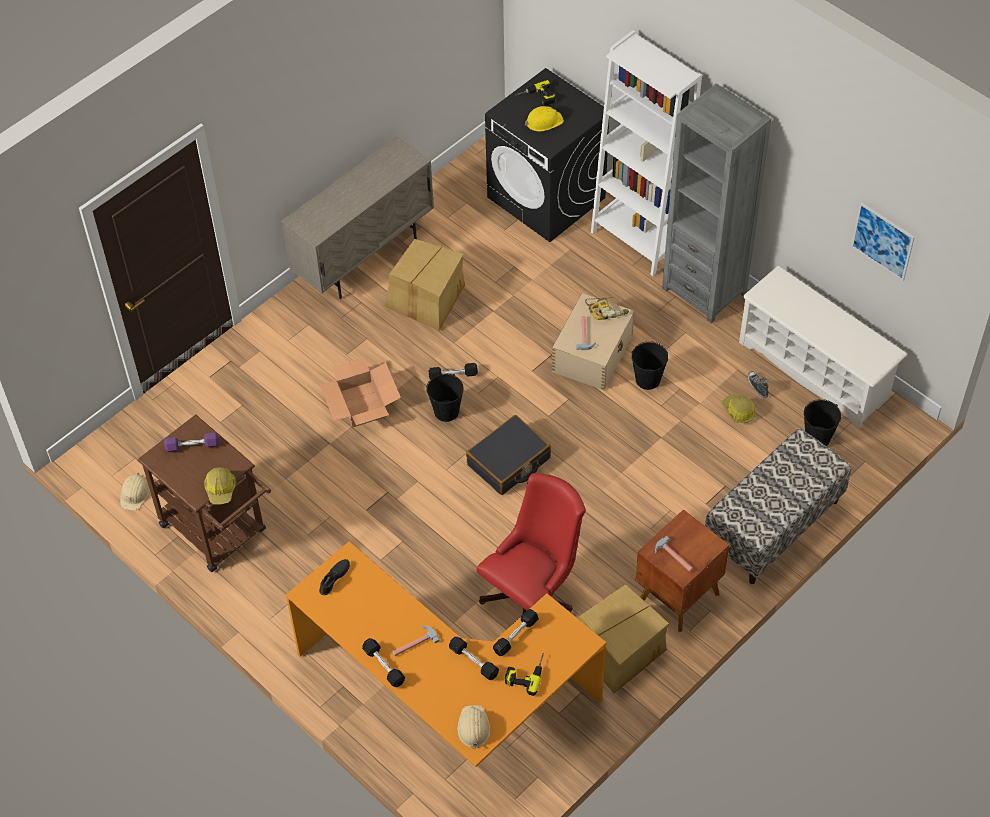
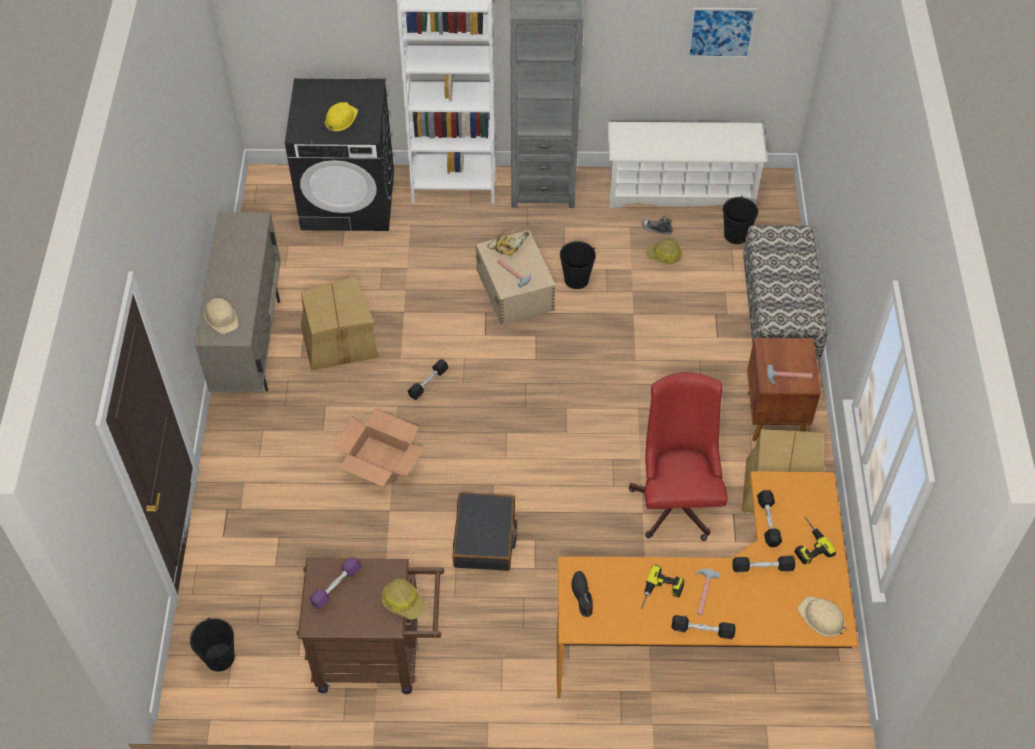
camera: 45 degrees left, 0 degrees up
(135, 493) = (266, 685): beige hard hat -> beige hard hat (221, 317)
(446, 411) = (454, 414): black bucket -> black bucket (220, 657)
(509, 462) = (546, 416): black suitcase -> black suitcase (485, 538)
(536, 98) = (314, 105): power drill -> power drill (661, 593)

